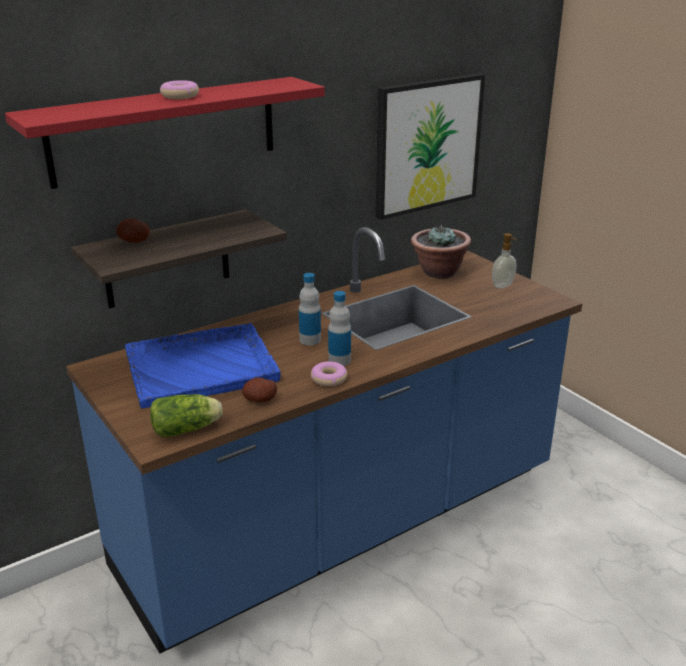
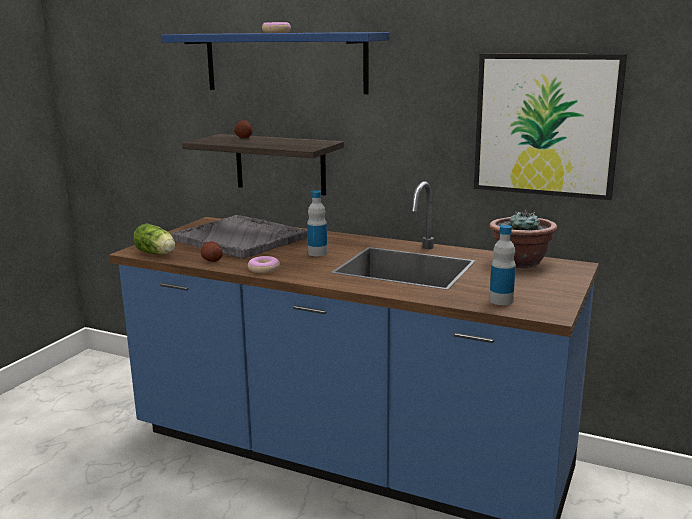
camera: 60 degrees right, 10 degrees down
(165, 131) = (284, 62): red shelf -> blue shelf
(202, 366) = (240, 239): blue tray -> grey tray
(339, 360) = (296, 266): bottle -> bottle (501, 301)
(503, 286) = (541, 288): soap dispenser -> none

